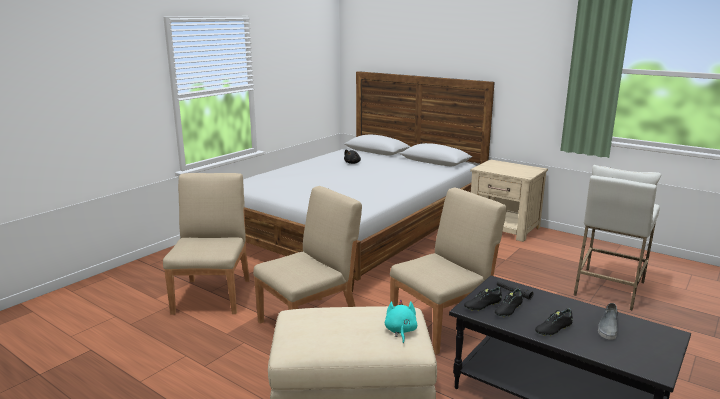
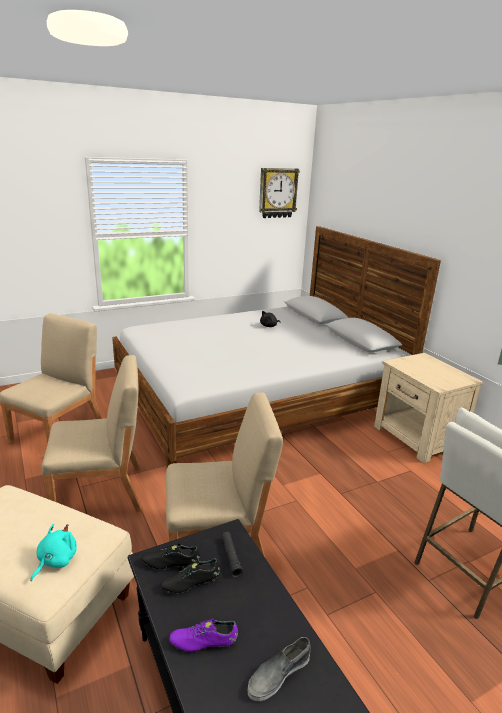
camera: 25 degrees right, 5 degrees up
(317, 44) = (277, 193): none -> wall clock
(553, 329) = (203, 642): black shoe -> purple shoe

